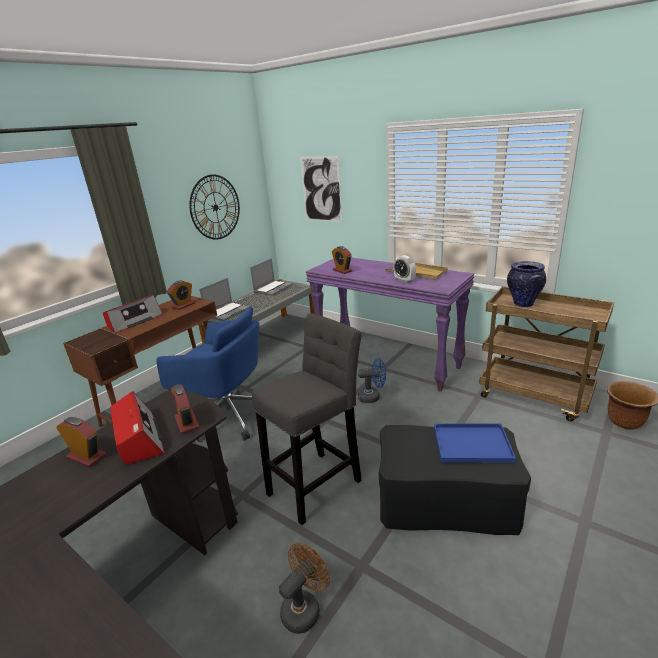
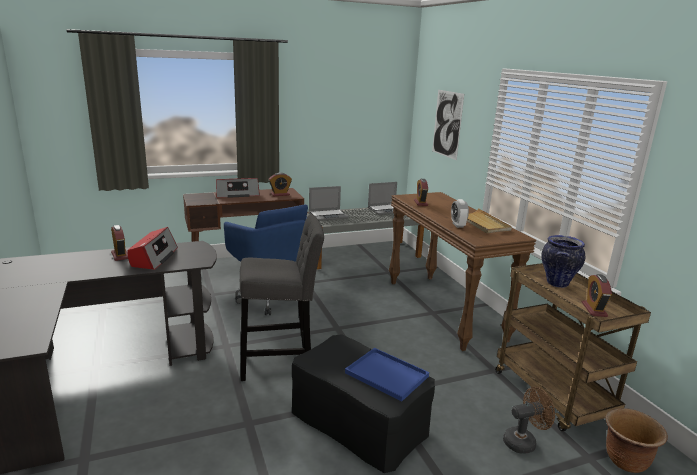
camera: 30 degrees right, 5 degrees down
(187, 422) = (186, 260): alarm clock -> alarm clock (594, 309)
(215, 207) = (349, 121): wall clock -> none
(305, 607) = (189, 423): brown fan -> brown fan (523, 441)
(372, 397) = (395, 329): blue fan -> none
(388, 361) = (445, 309): purple console table -> brown console table

